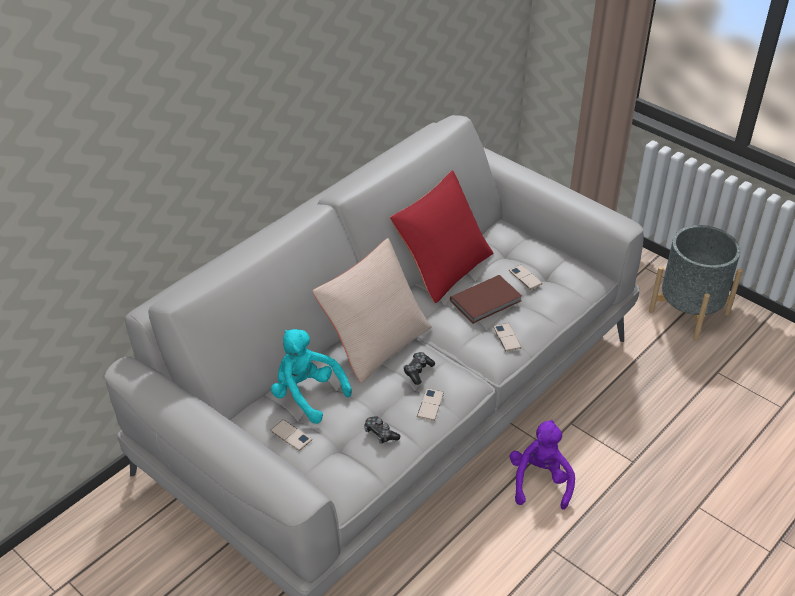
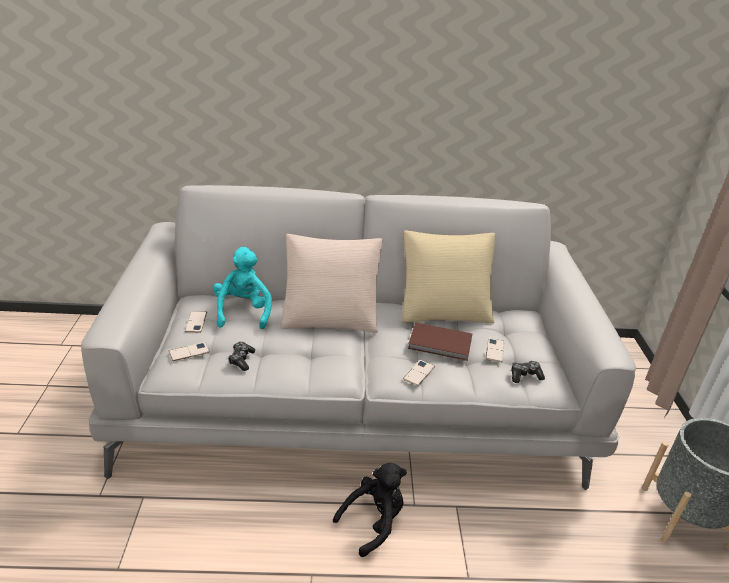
camera: 45 degrees right, 10 degrees down
(418, 371) = (324, 346): game controller -> game controller (525, 376)
(430, 404) = (298, 369): phone -> phone (189, 352)
(442, 266) = (444, 308): red pillow -> beige pillow
(540, 481) = (374, 522): purple plush toy -> black plush toy

